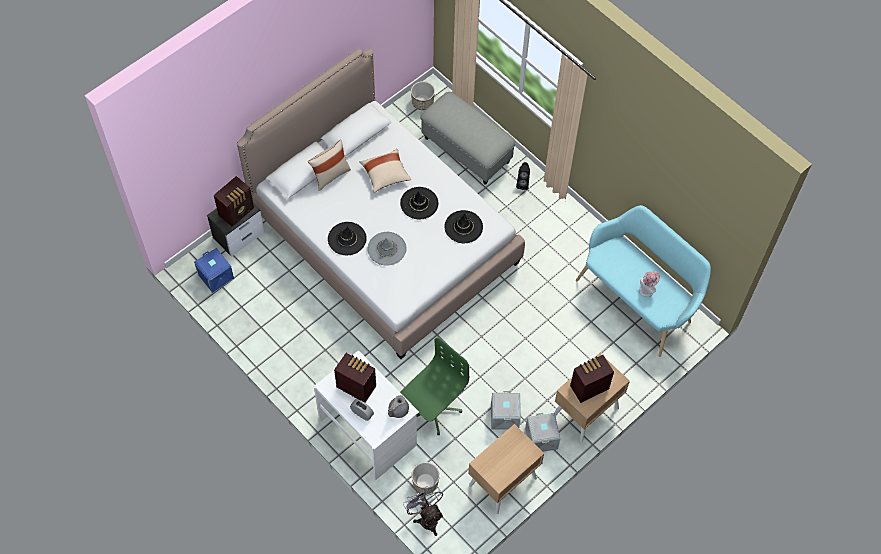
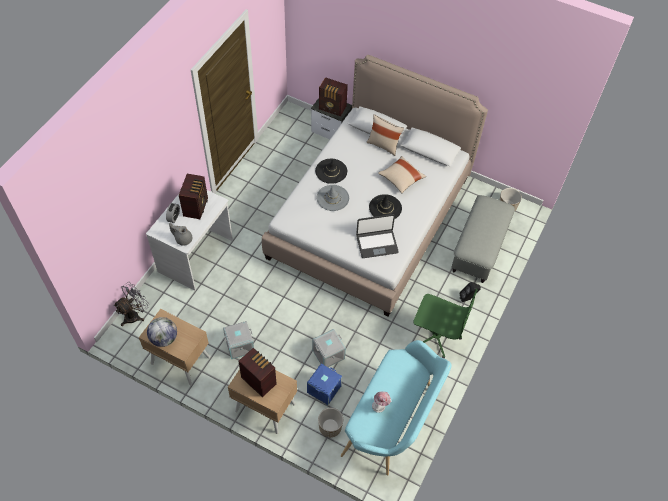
camera: 70 degrees right, 5 degrees down
(215, 276) = (291, 128): blue storage box -> blue storage box (323, 389)
(425, 483) = (164, 305): planter -> planter (330, 427)
(432, 408) = (230, 292): green office chair -> green office chair (436, 336)
(463, 227) = (377, 244): black hat -> laptop
(509, 467) = (164, 338): none -> globe
(542, 438) = (228, 379): grey storage box -> grey storage box (328, 355)

